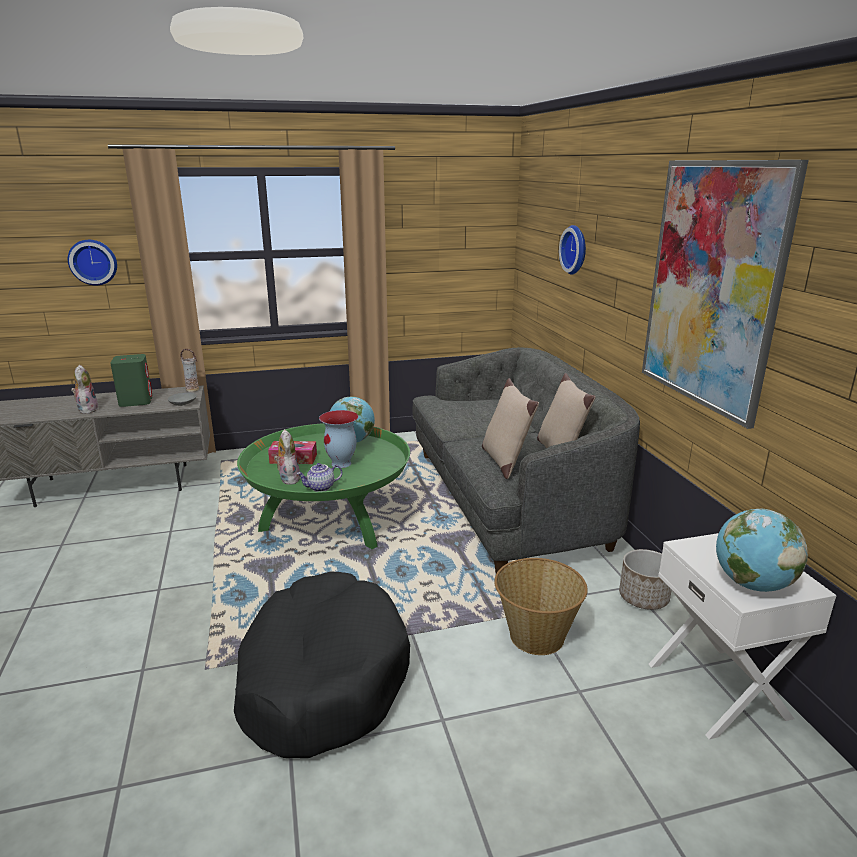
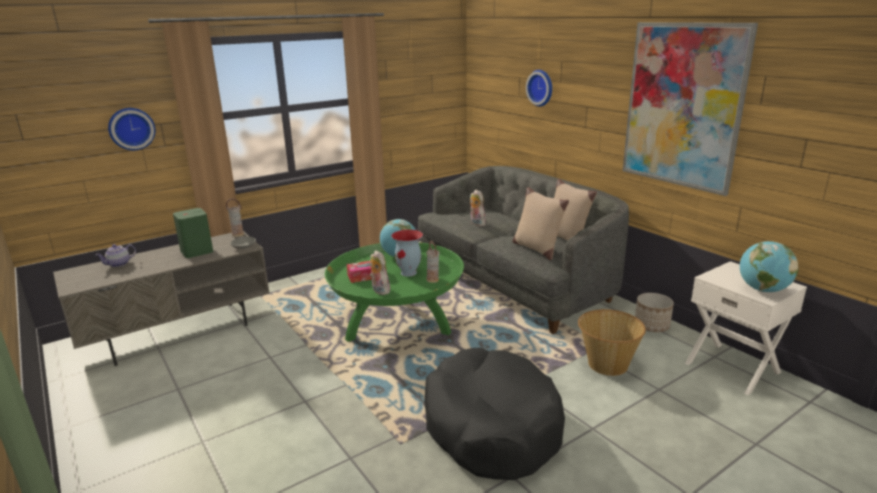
camera: 20 degrees left, 0 degrees up
(87, 409) = (158, 265): plush toy -> plush toy (476, 223)
(320, 488) = (412, 292): teapot -> teapot (119, 264)
(359, 477) = (433, 280): none -> vase

